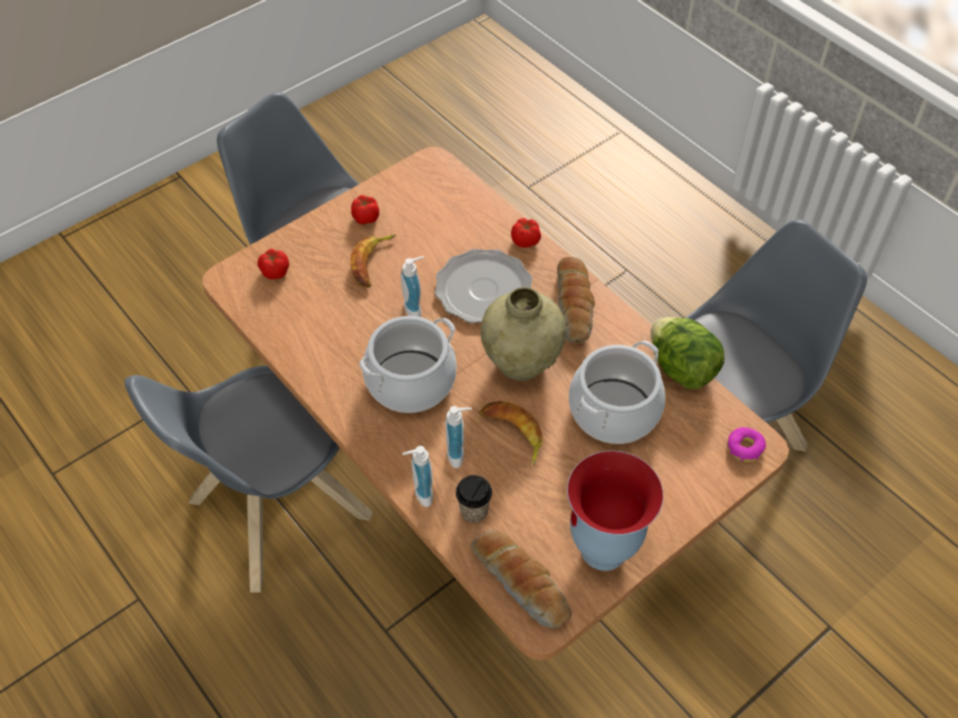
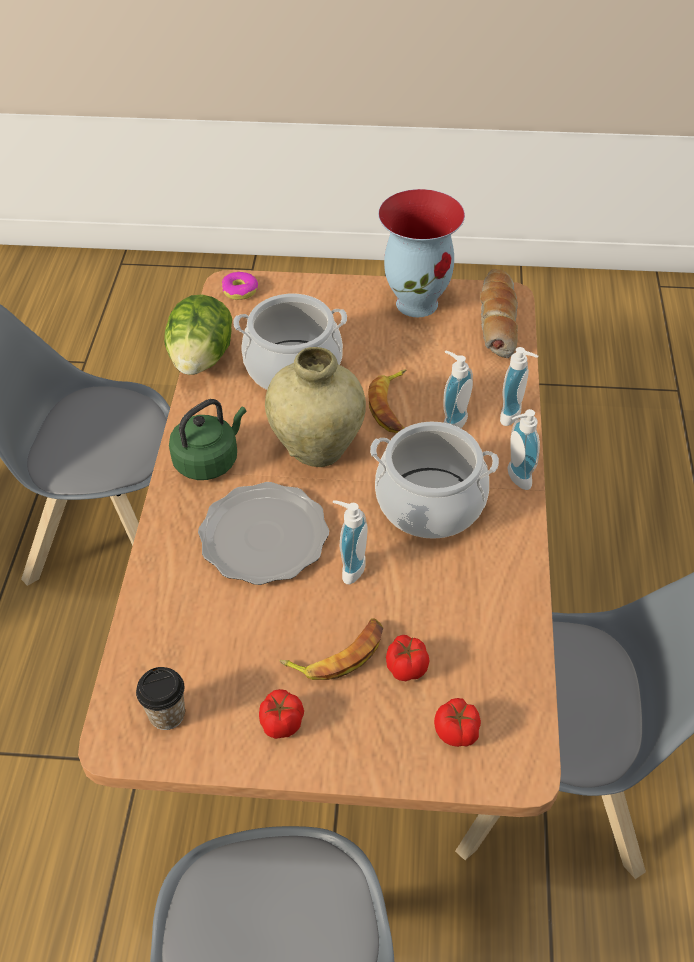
camera: 135 degrees left, 5 degrees down
(373, 441) = (515, 478): none -> soap dispenser
(474, 510) = (483, 379): cup -> cup (167, 714)
(526, 241) = (160, 554): tomato -> tomato (406, 666)
(575, 307) = (209, 460): bread -> green kettle

